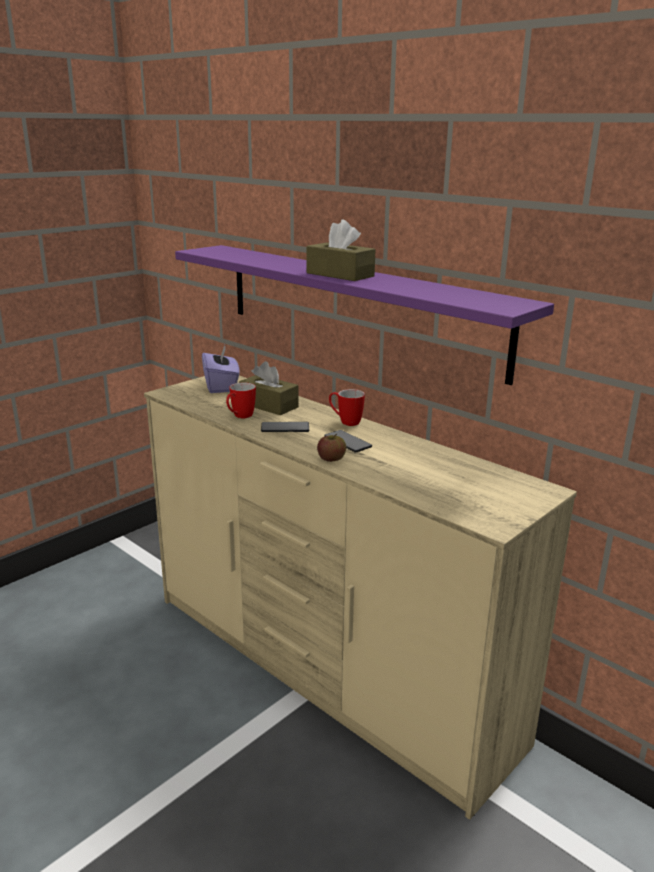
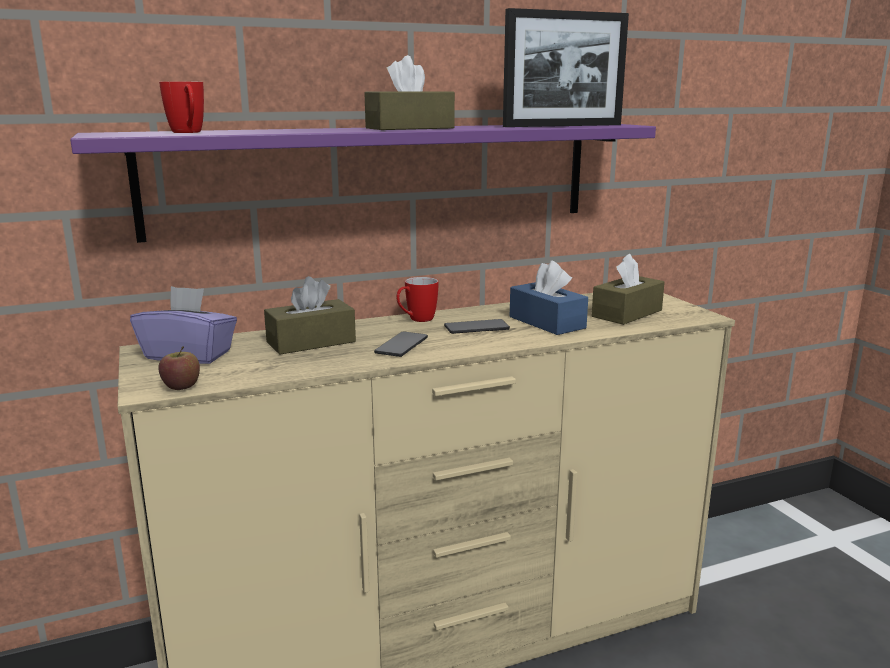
camera: 65 degrees left, 5 degrees down
(240, 417) = (331, 360): mug -> mug (188, 132)
(331, 459) = (516, 340): apple -> apple (181, 386)
(390, 462) = (547, 322): none -> blue tissue box
(444, 296) = (563, 126): none -> picture frame
(457, 490) = (627, 313): none -> brown tissue box

